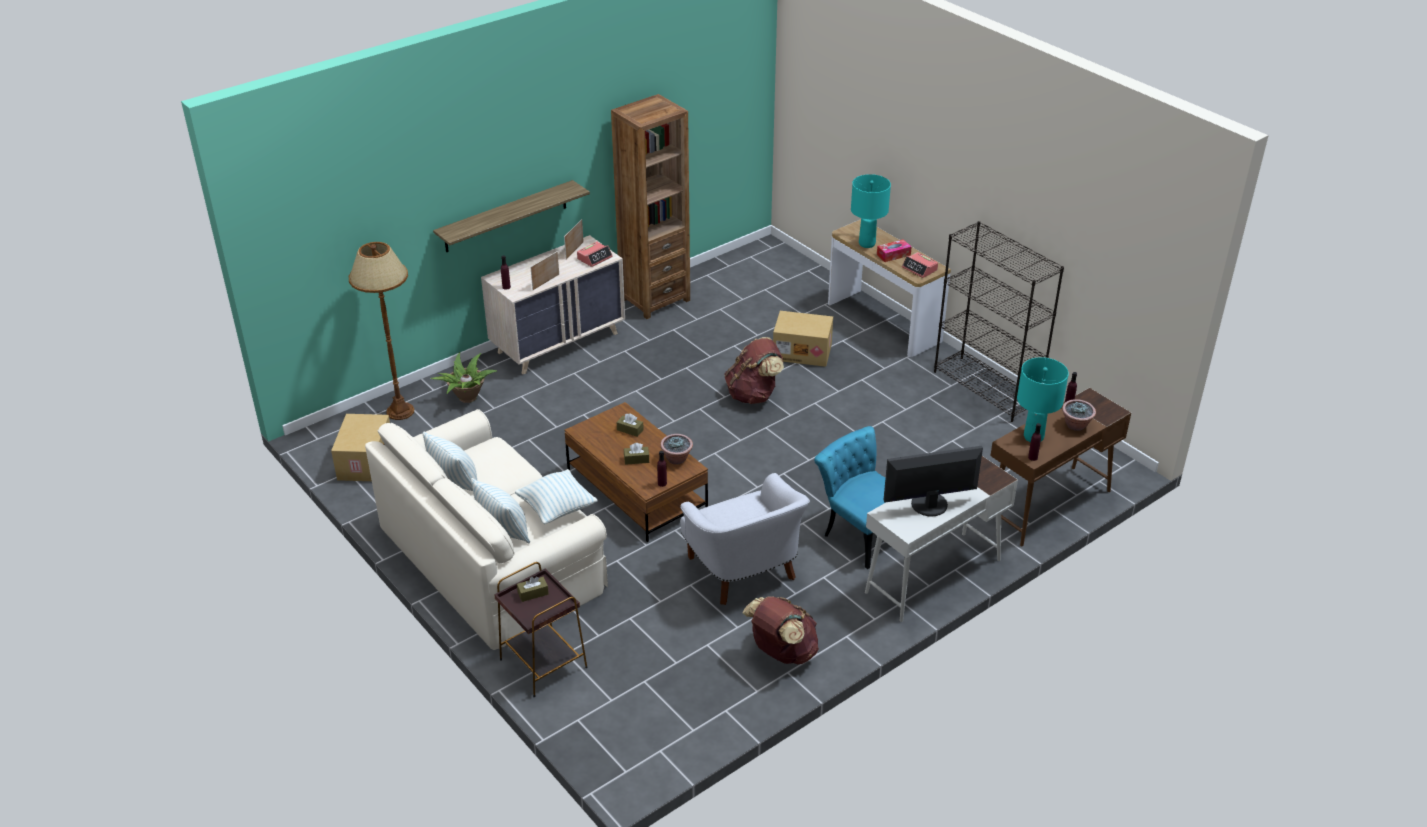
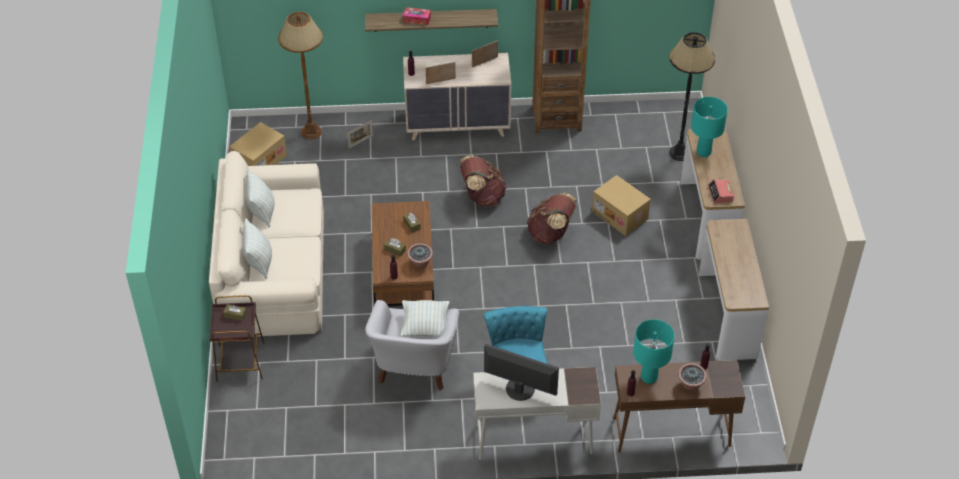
camera: 35 degrees right, 10 degrees up
(467, 398) = (360, 142): potted plant -> picture frame
(557, 509) = (304, 263): pillow -> pillow (425, 326)
(594, 258) = (492, 75): alarm clock -> none
(782, 652) = (384, 436): brown backpack -> brown backpack (482, 196)
(801, 282) = (679, 153): none -> black floor lamp
(893, 255) = (713, 172): tissue box -> tissue box (417, 19)
(987, 389) = (727, 315): black bookcase -> console table

